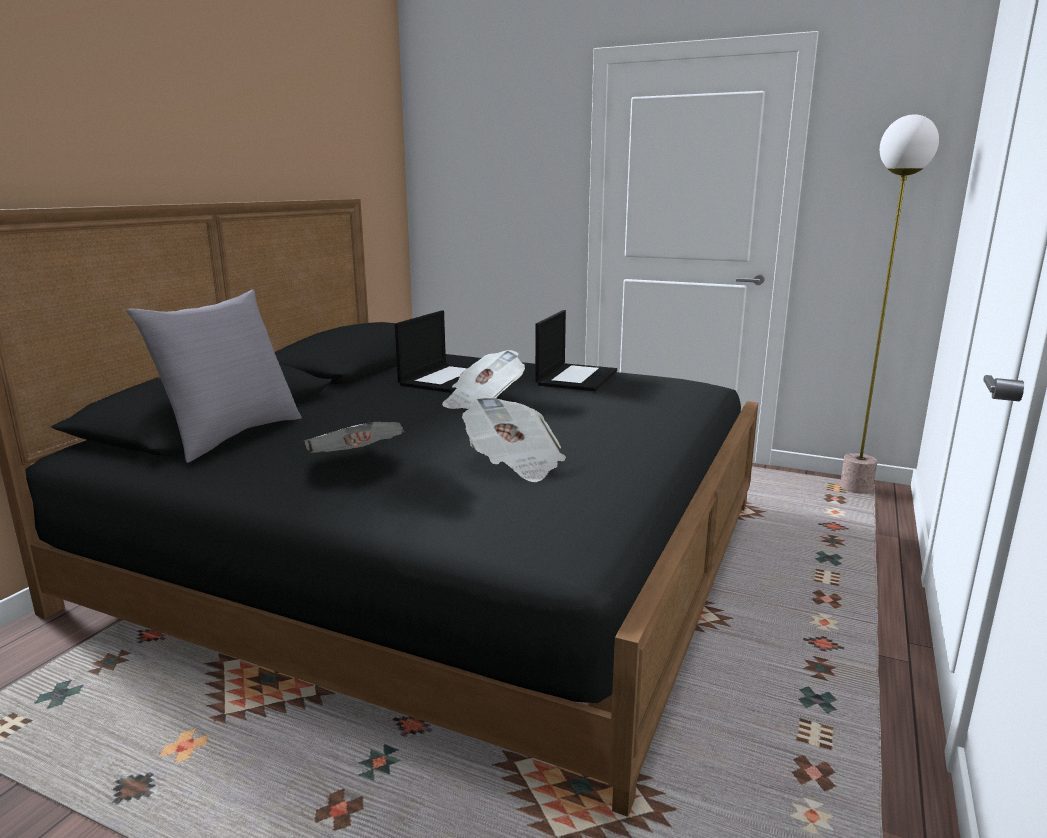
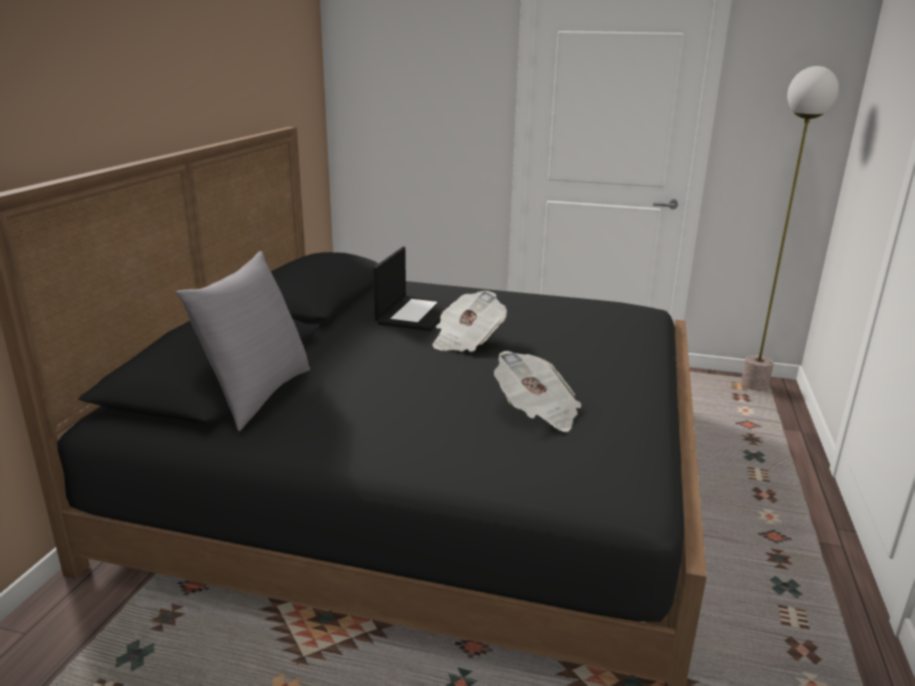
camera: 10 degrees left, 5 degrees up
(356, 464) = (399, 422): newspaper -> none
(576, 377) = (532, 307): laptop -> none

